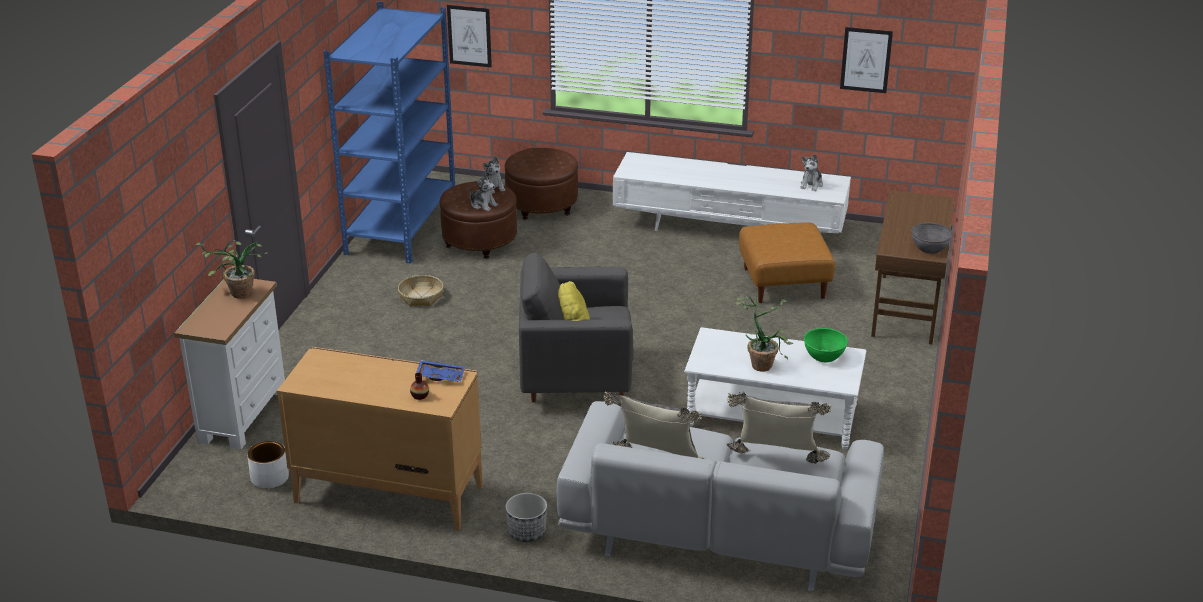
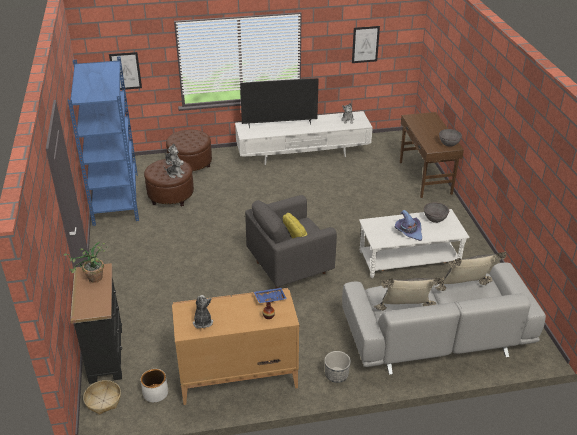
camera: 25 degrees left, 5 degrees up
(244, 415) = (106, 354): white dresser -> black dresser
(329, 379) = (202, 322): none -> plush toy
(421, 297) = (161, 241): basket -> basket (103, 401)
(694, 168) = (279, 124): none -> television
(763, 363) = (408, 231): potted plant -> purple hat
(784, 283) = (355, 179): brown ottoman -> none
(824, 356) = (435, 218): green bowl -> grey bowl

